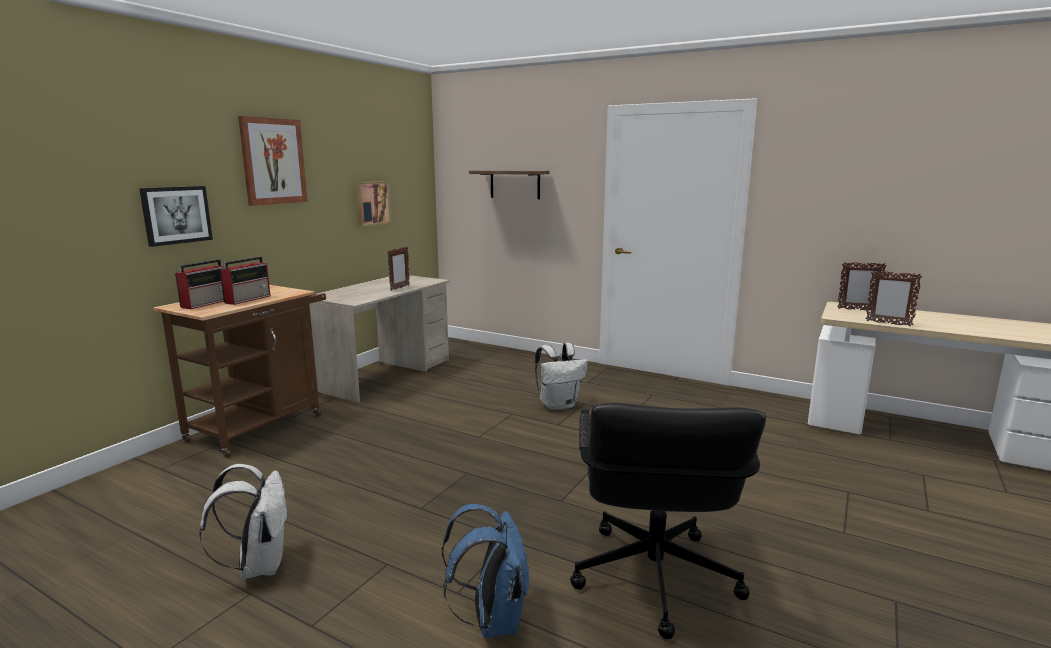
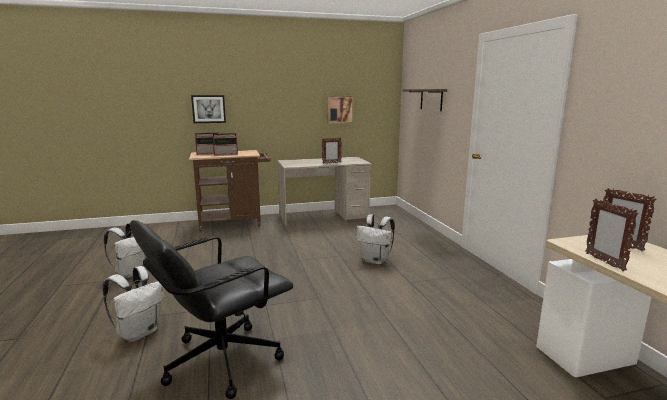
camera: 45 degrees right, 0 degrees up
(273, 161) = (268, 82): picture -> none
(492, 619) = (139, 332): blue backpack -> white backpack

